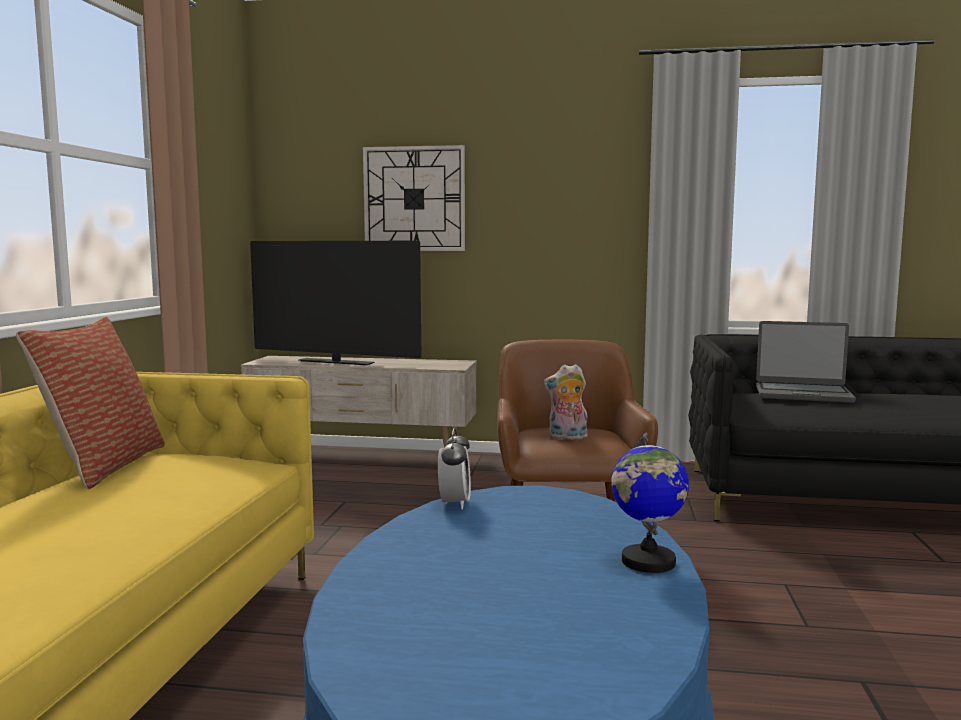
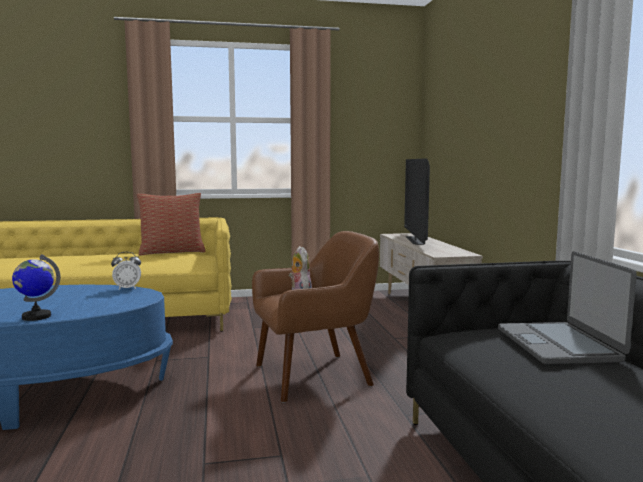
camera: 70 degrees right, 0 degrees up
(414, 199) = (467, 126): wall clock -> none

